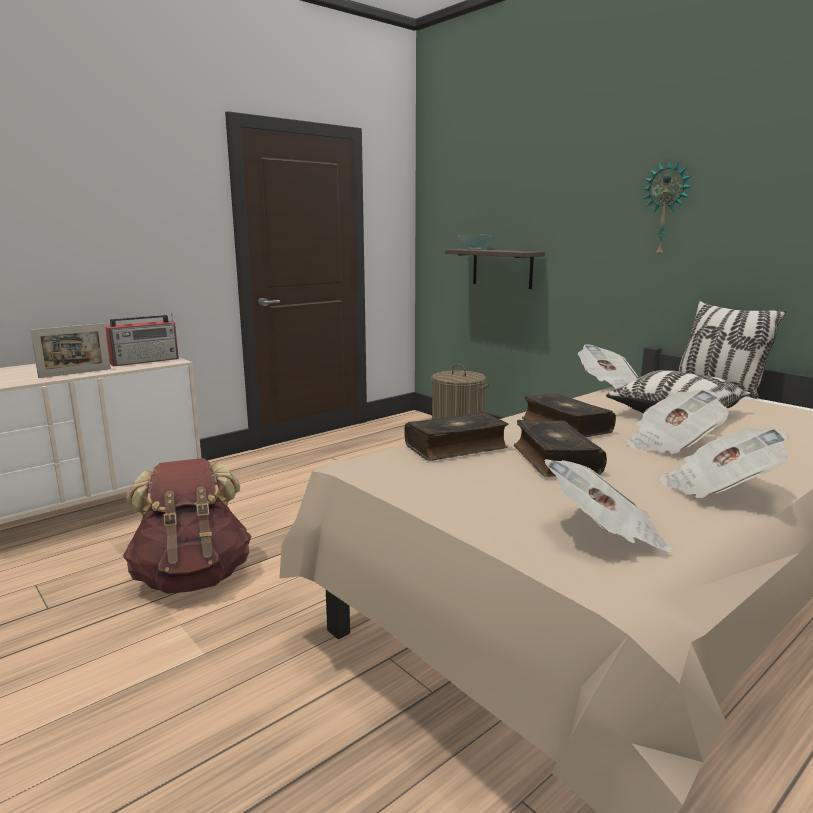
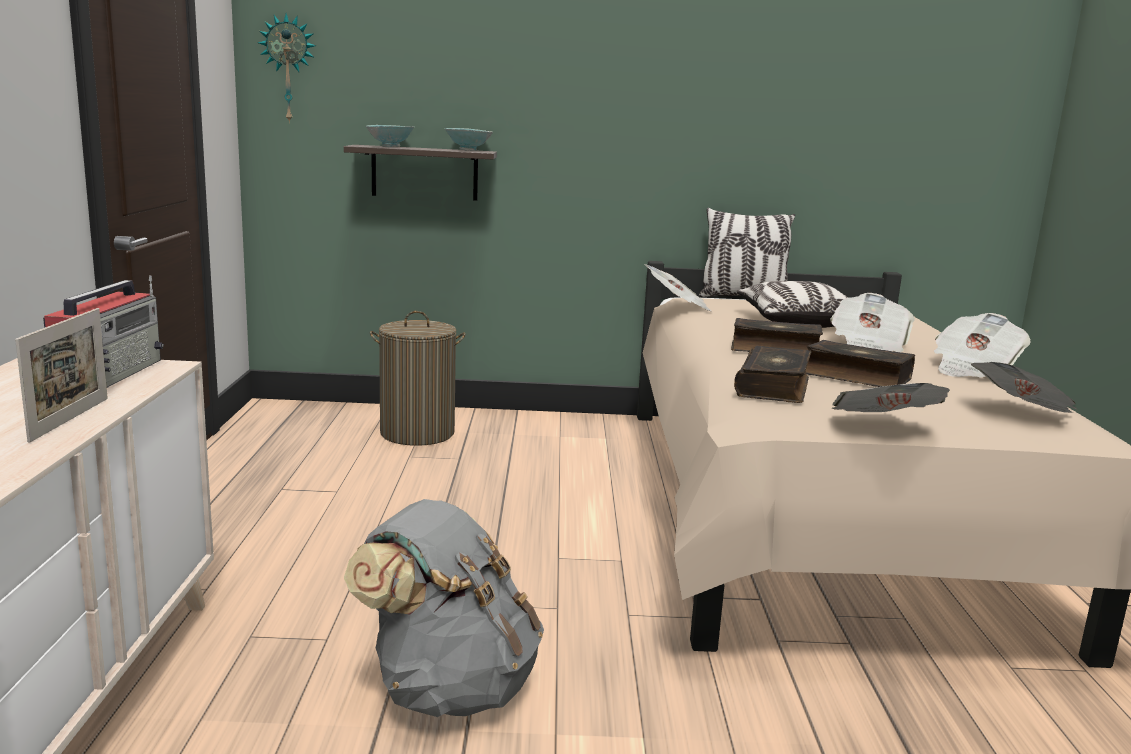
camera: 50 degrees left, 0 degrees up
(193, 577) = (448, 688): brown backpack -> grey backpack
(422, 495) = (883, 428): none -> newspaper
(518, 251) = (468, 150): none -> bowl
(666, 209) = (658, 108): wall clock -> wall clock (289, 69)

